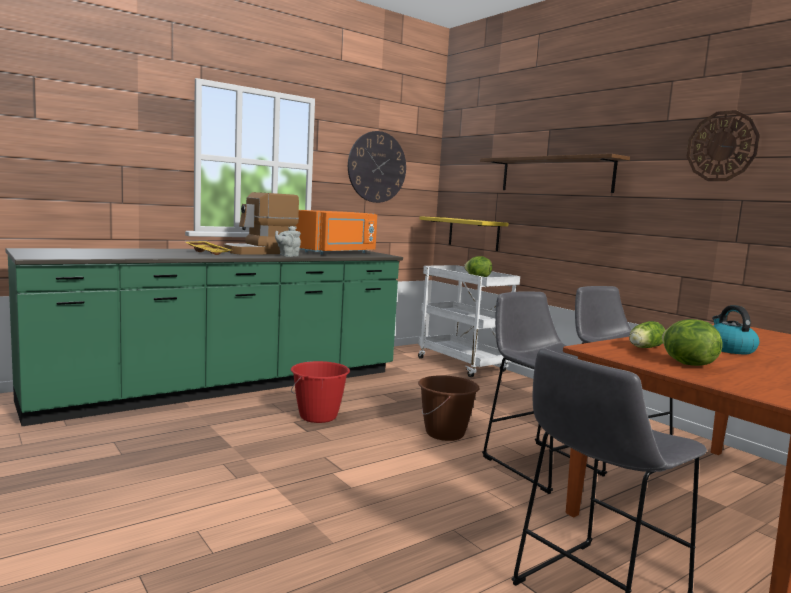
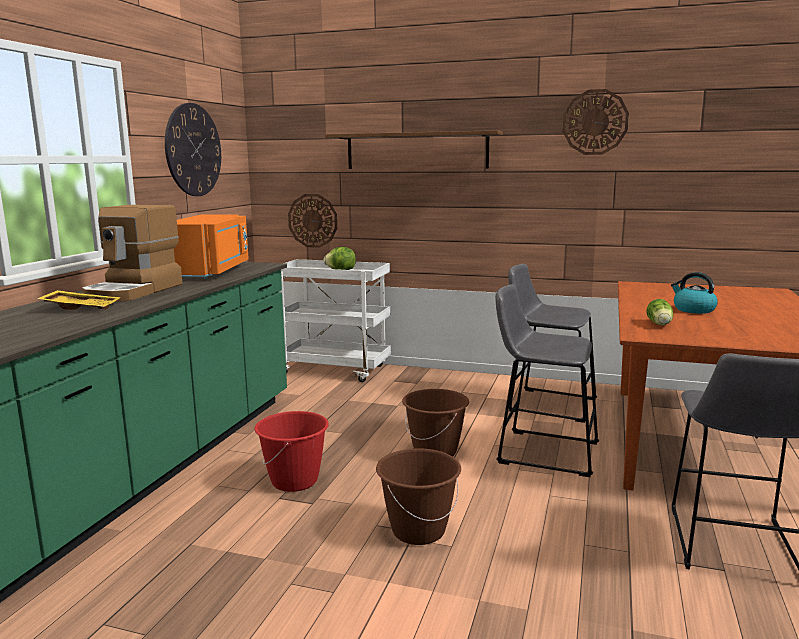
camera: 35 degrees left, 5 degrees up
(287, 256) = (186, 290): grey teapot -> none
(345, 470) = (418, 530): none -> brown bucket
(473, 233) = (313, 220): yellow shelf -> wall clock
(686, 364) = (717, 333): lettuce -> none

